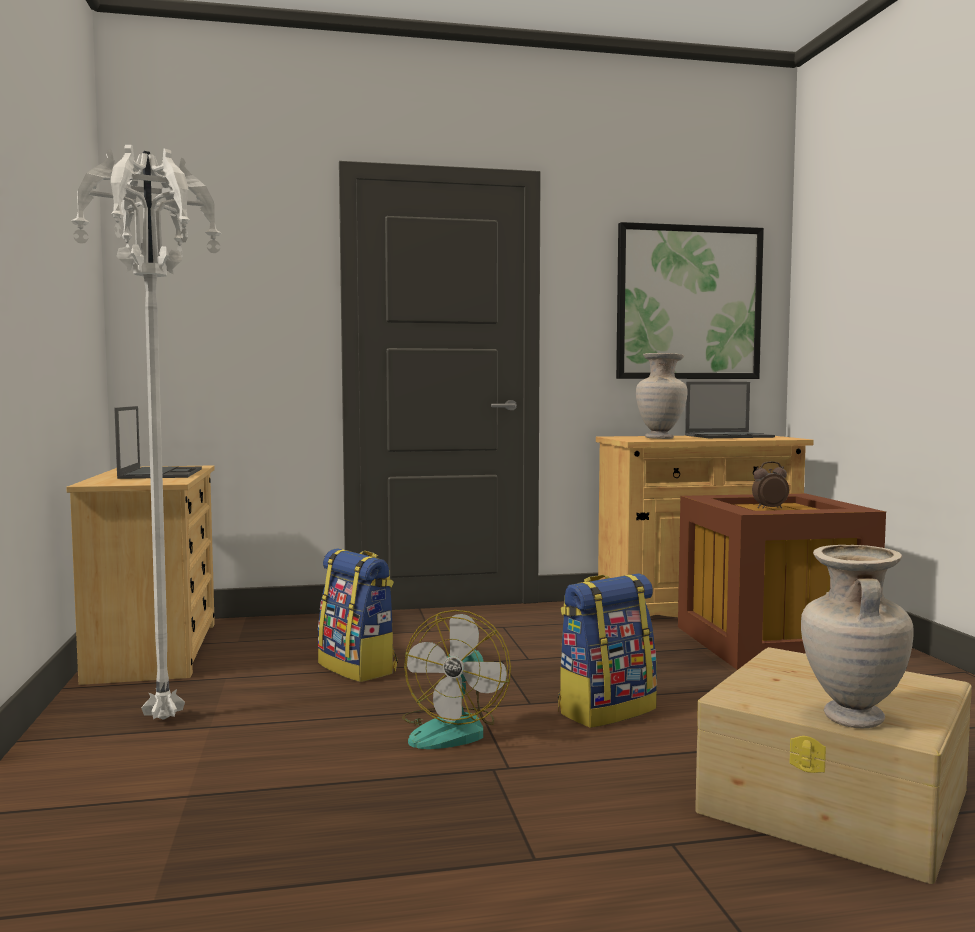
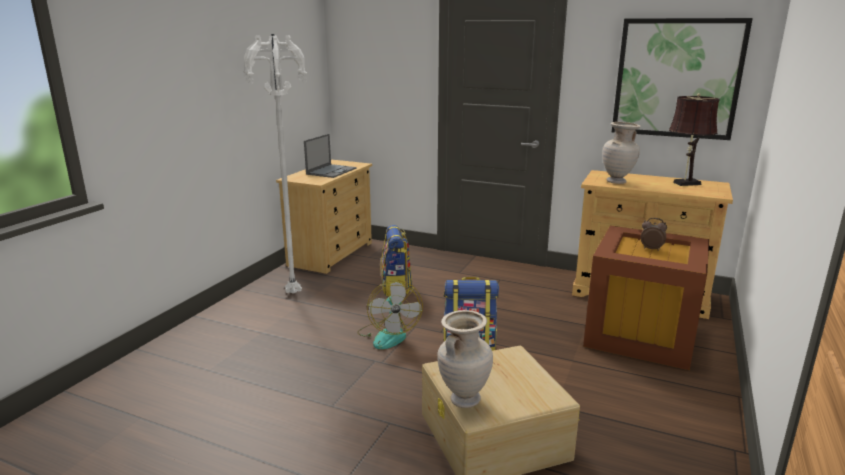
camera: 35 degrees right, 15 degrees up
(454, 729) = (388, 335): fan -> fan turned 60 degrees counterclockwise
(729, 436) = (684, 183): laptop -> brown table lamp

